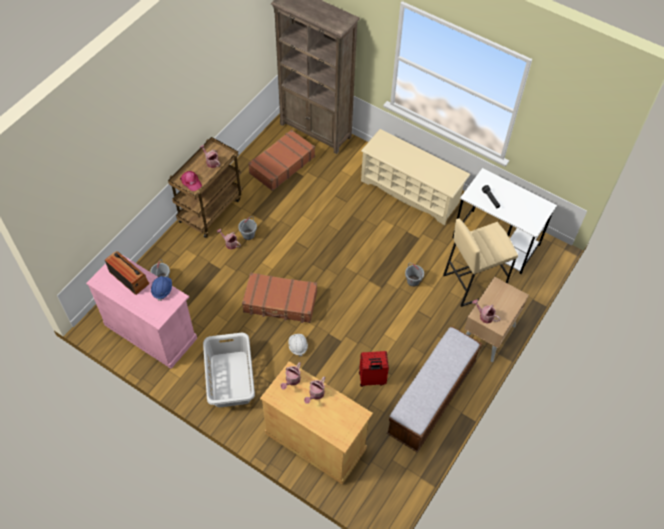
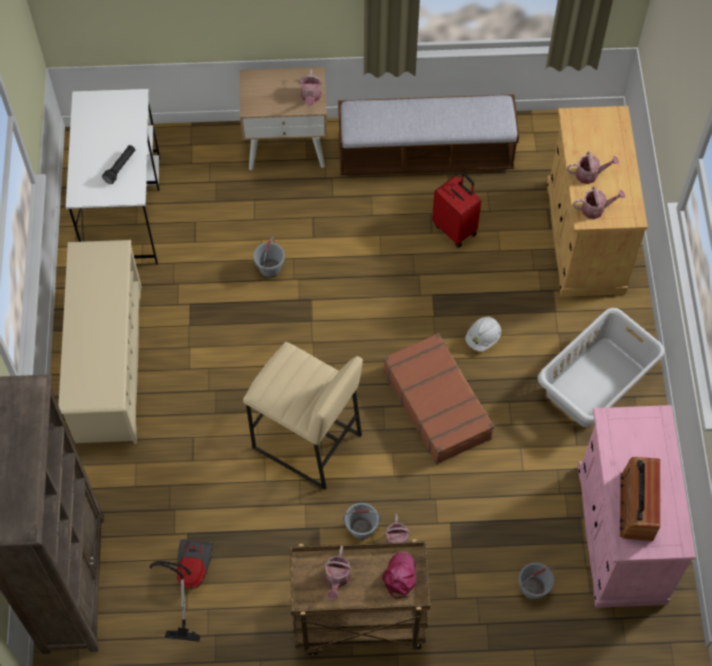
camera: 125 degrees left, 5 degrees up
(162, 290) = (616, 447): blue hard hat -> none
(281, 165) = (188, 582): brown suitcase -> vacuum cleaner
(473, 282) = (216, 201): beige stool -> beige stool (306, 442)

